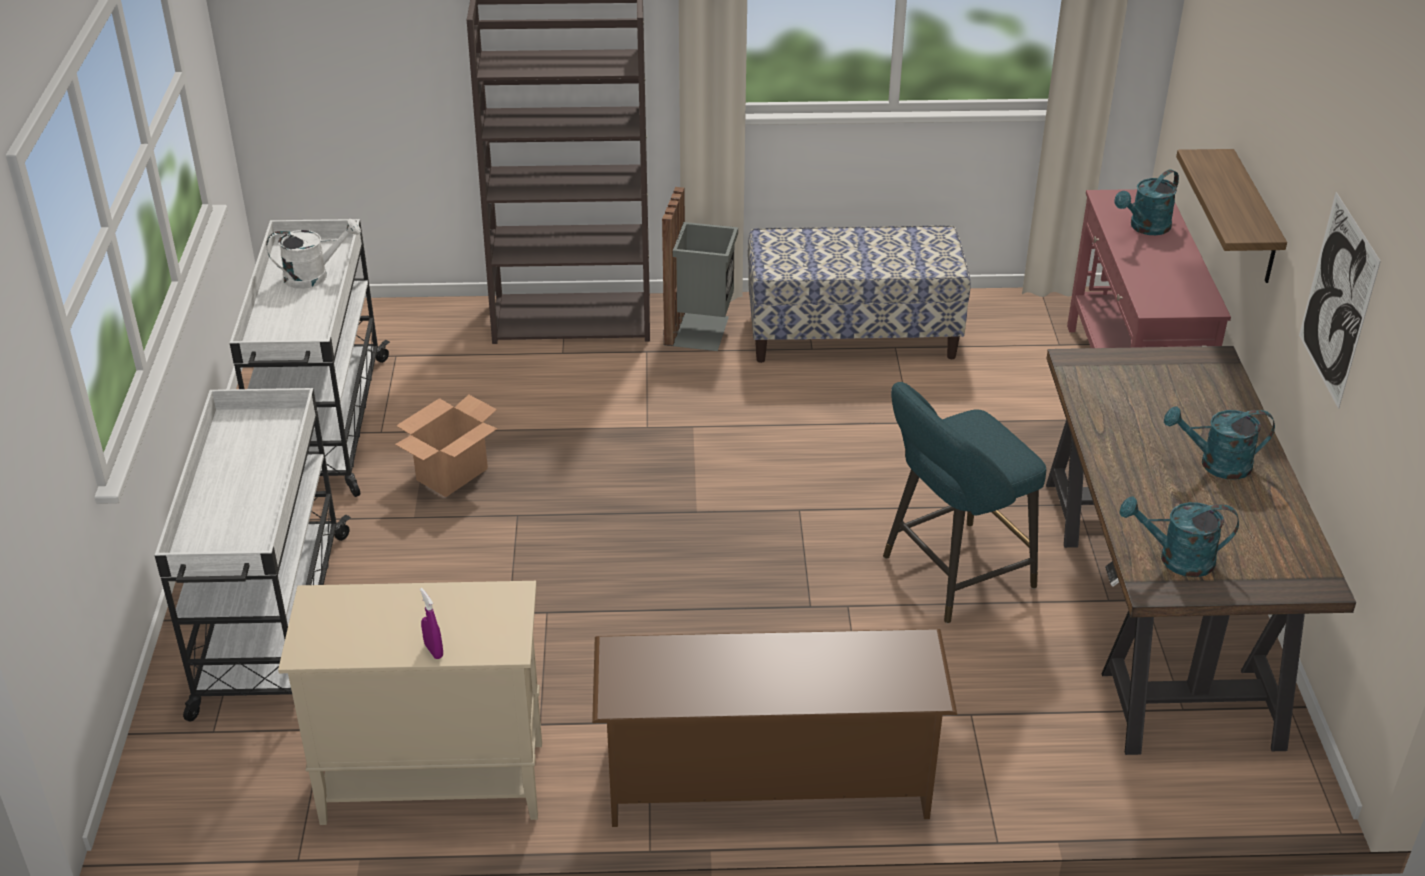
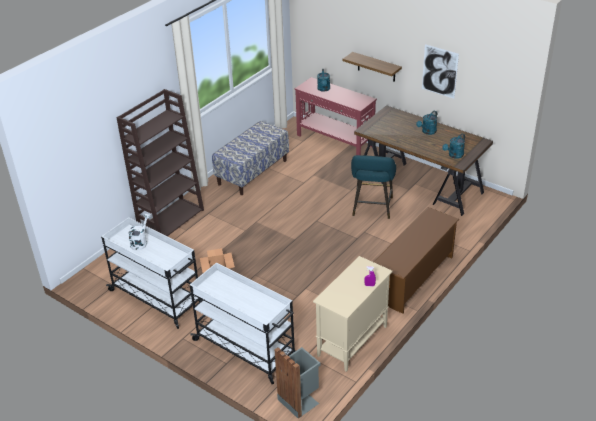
camera: 50 degrees left, 0 degrees up
(700, 330) = (212, 198): grey trash can -> grey trash can (299, 400)

